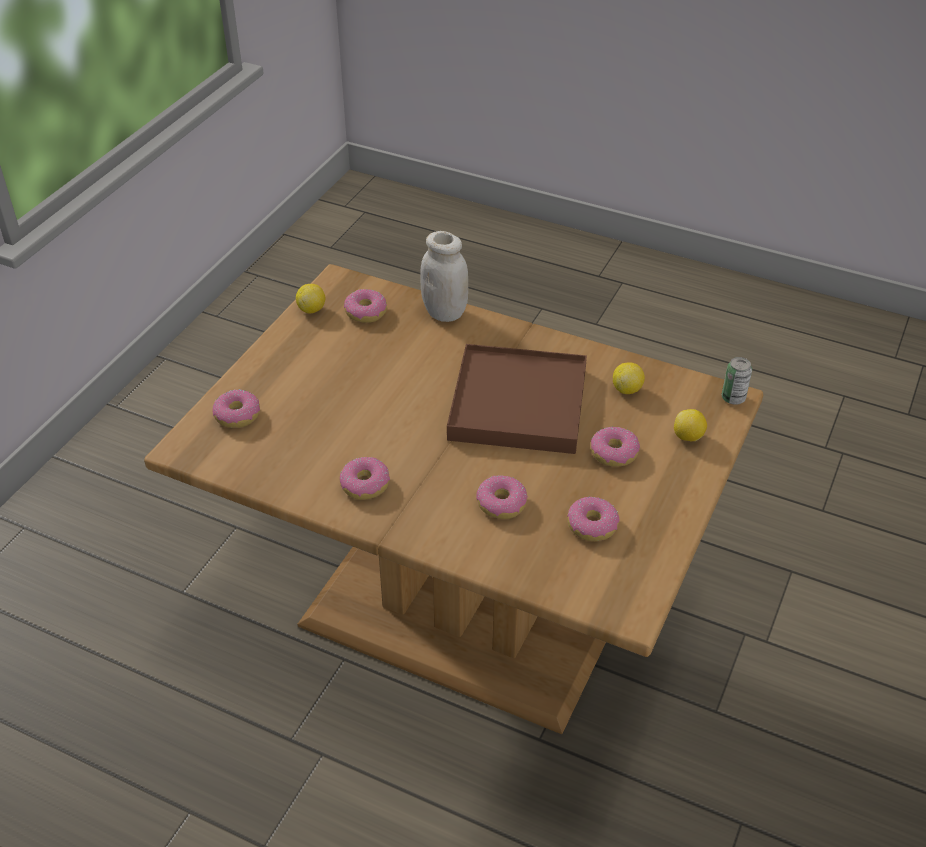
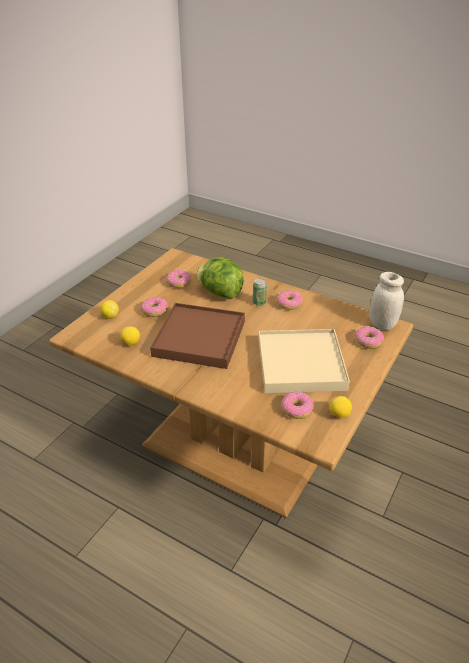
camera: 175 degrees left, 5 degrees down
(354, 371) = (301, 364): none -> beige tray
(445, 312) = (237, 405): white jar -> white jar (382, 324)
(501, 503) = (220, 293): donut -> lettuce
(733, 398) = (70, 334): can -> can (259, 302)

